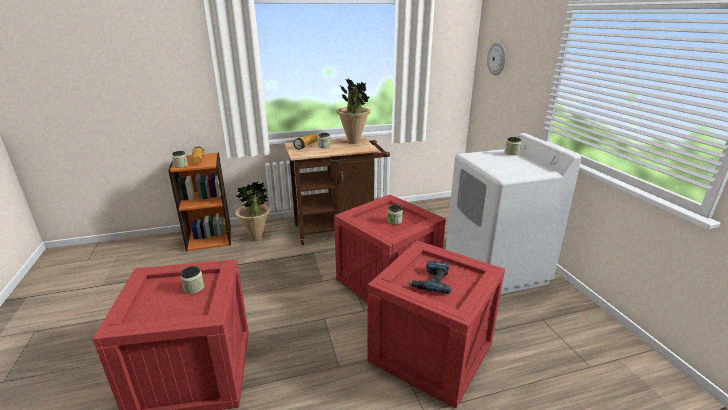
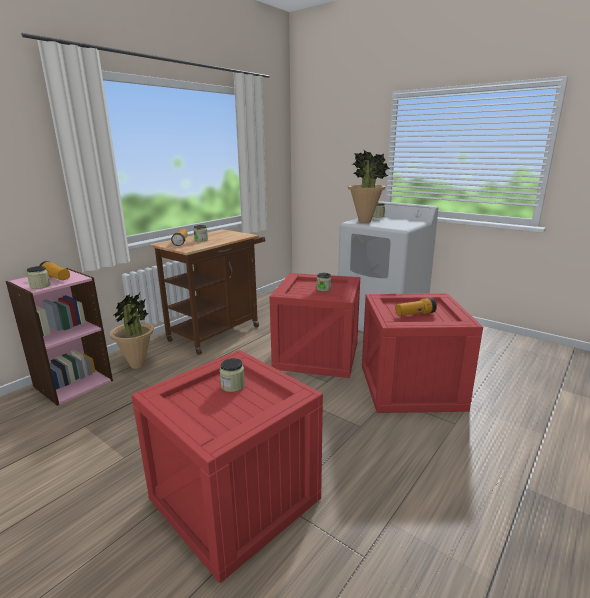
camera: 35 degrees left, 5 degrees down
(209, 238) = (73, 383): orange bookcase -> pink bookcase
(354, 142) = (223, 233): potted plant -> potted plant (365, 221)
(431, 281) = (415, 314): power drill -> flashlight
(497, 59) = (319, 146): wall clock -> none

